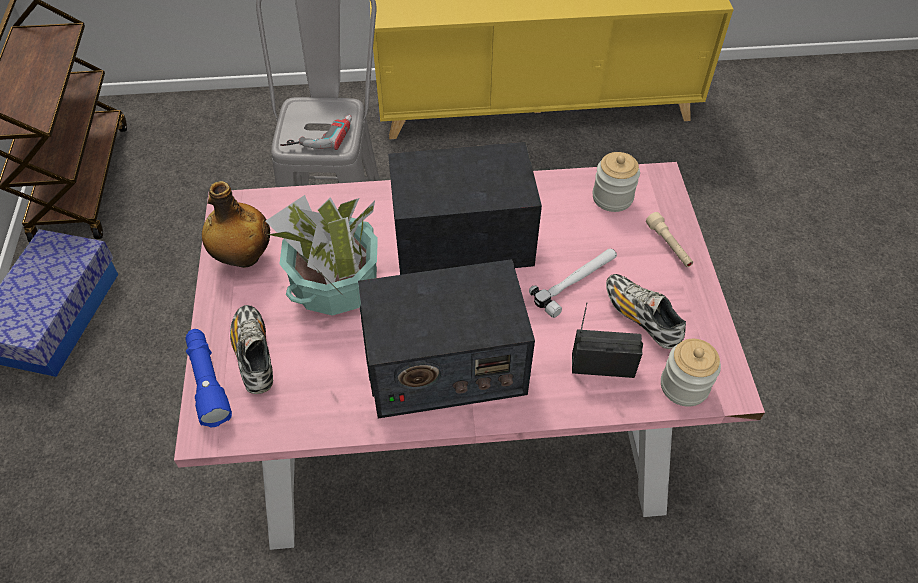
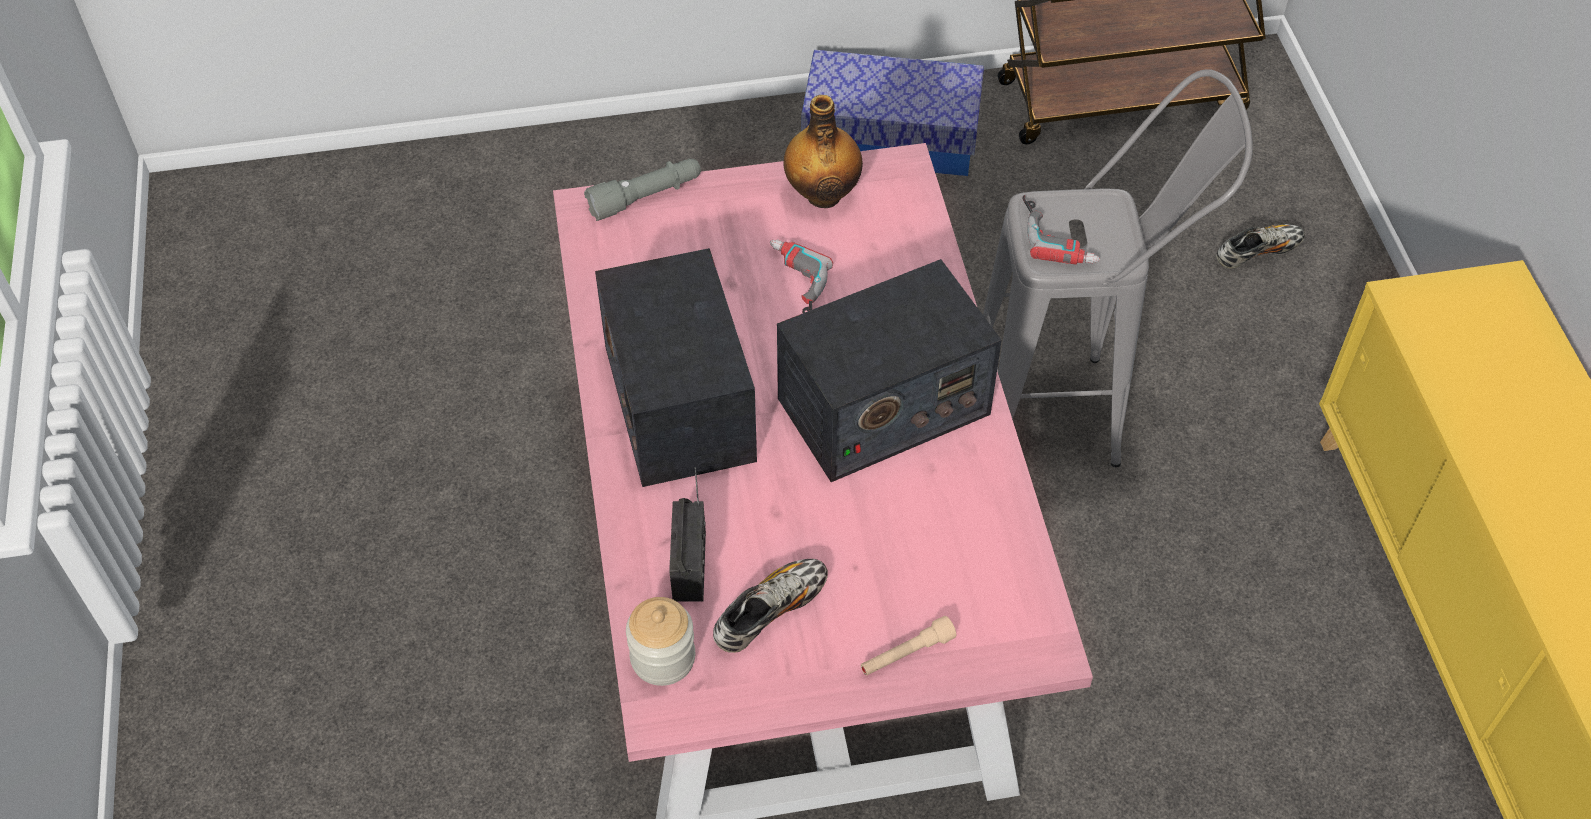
camera: 85 degrees right, 0 degrees up
(208, 382) = (646, 197): blue flashlight -> grey flashlight
(254, 355) = (682, 229): shoe -> shoe (1257, 253)
(335, 284) = (791, 285): potted plant -> power drill
(463, 239) = (882, 407): radio -> radio turned 75 degrees clockwise
(577, 282) = (824, 538): hammer -> none
(612, 197) = (993, 583): jar -> none

